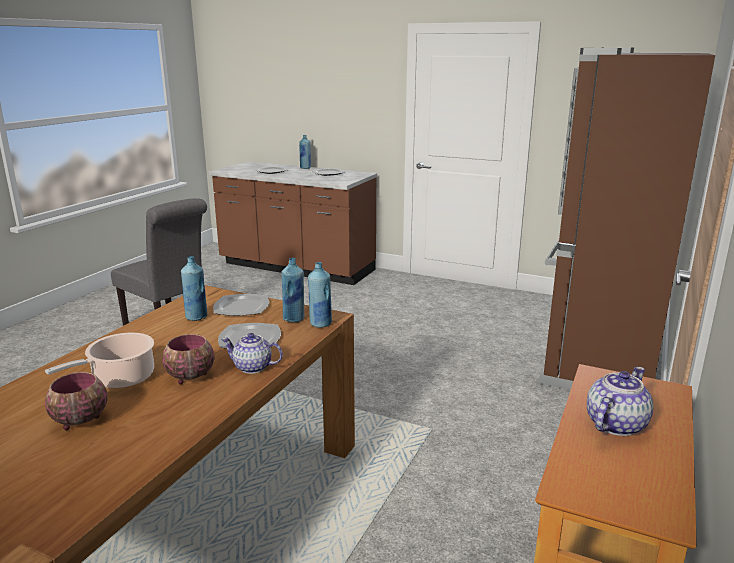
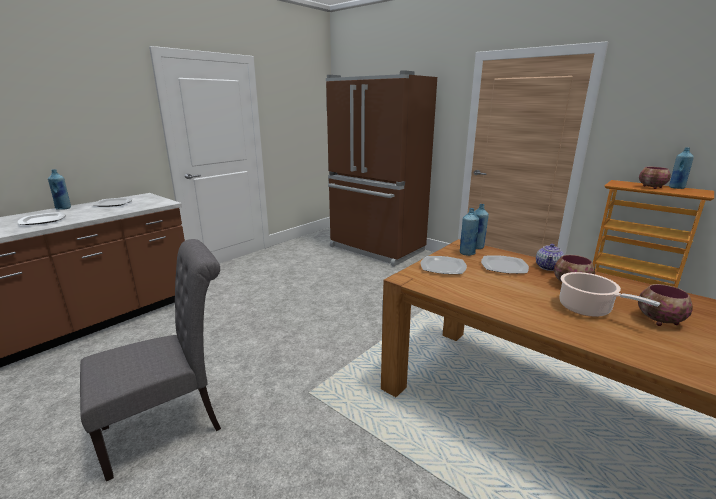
camera: 75 degrees left, 0 degrees up
(196, 317) = (463, 282): blue bottle -> blue bottle (676, 187)
(614, 424) = (651, 187): teapot -> bowl

